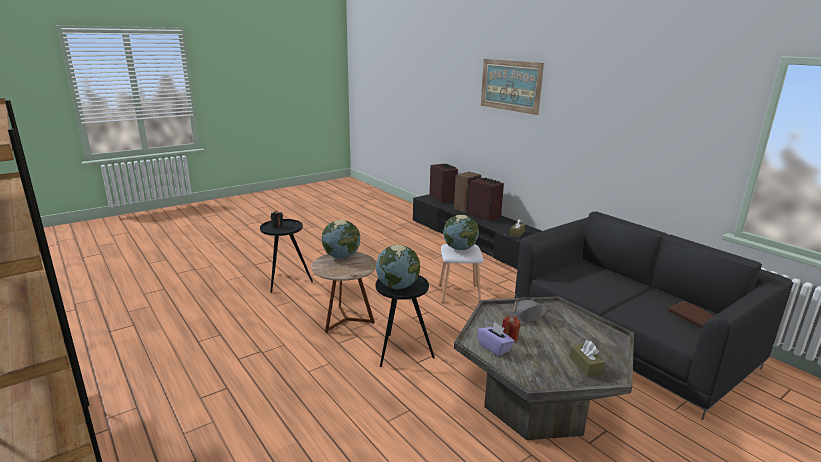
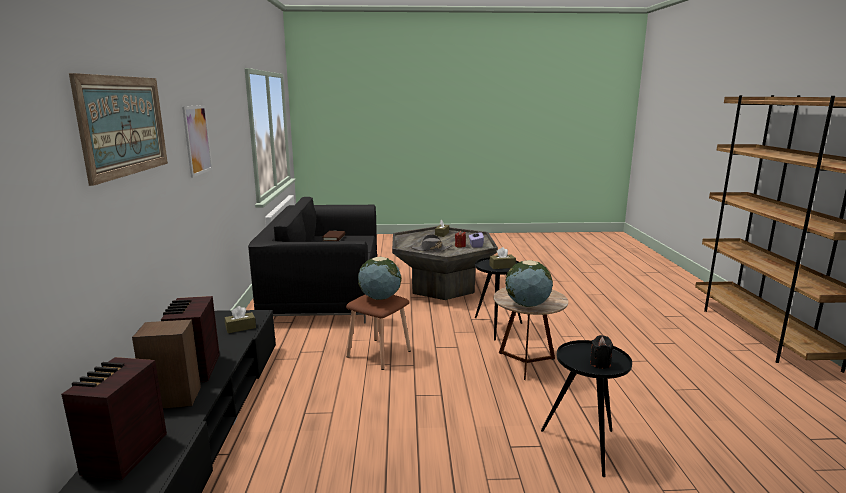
camera: 145 degrees left, 5 degrees down
(397, 286) = (502, 266): globe -> brown tissue box
(459, 294) = (379, 353): white stool -> brown stool
(588, 112) = (197, 140): none -> picture

